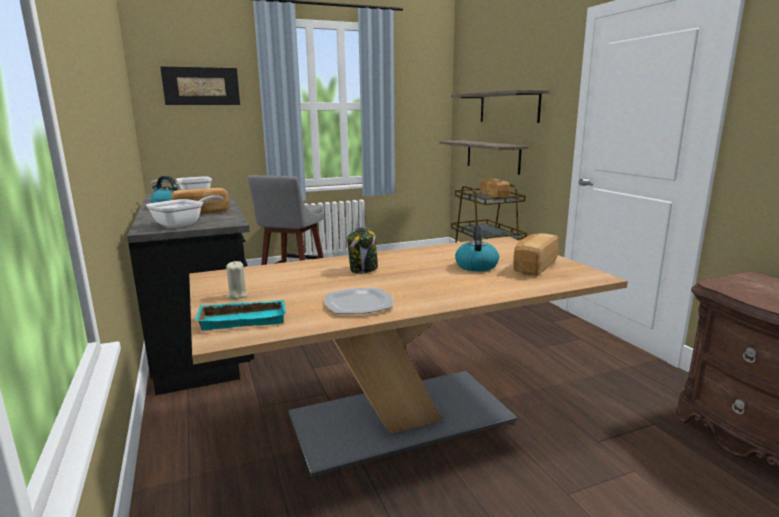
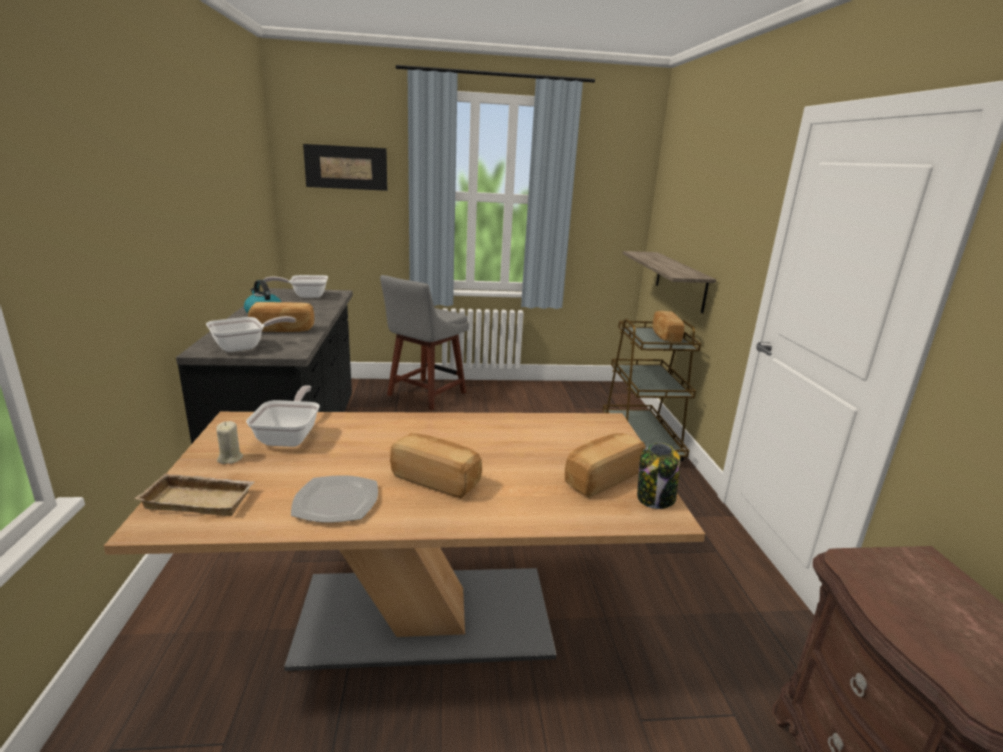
camera: 15 degrees right, 5 degrees up
(244, 319) = (201, 499): turquoise tray -> beige tray
(272, 278) = (290, 436): none -> frying pan
(363, 269) = (396, 441): jar -> jar (655, 498)
(419, 283) = (436, 479): none -> bread
(476, 266) = (531, 462): kettle -> none
(508, 107) = (704, 223): shelf -> none

